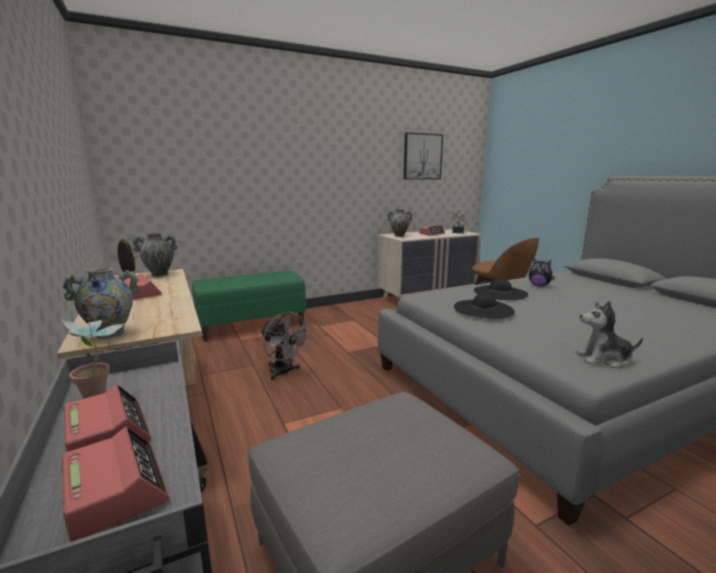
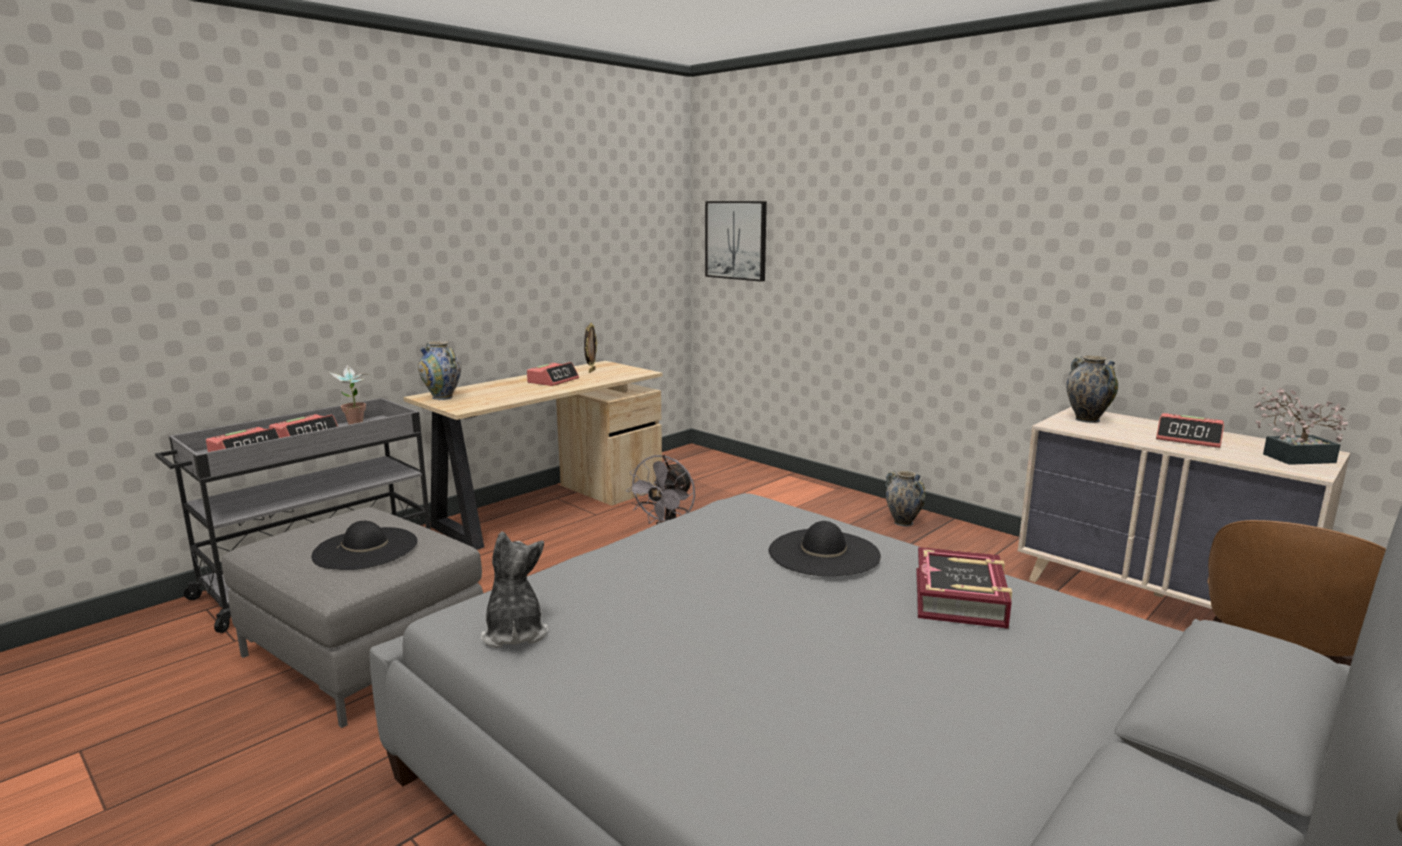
camera: 70 degrees right, 0 degrees up
(159, 274) = (628, 371): vase -> vase (903, 522)
(252, 325) = (792, 488): green bench -> none
(422, 156) = (1242, 230): picture -> picture (736, 240)
(483, 309) = (700, 542): black hat -> black hat (366, 548)
(539, 285) = (960, 598): plush toy -> book

